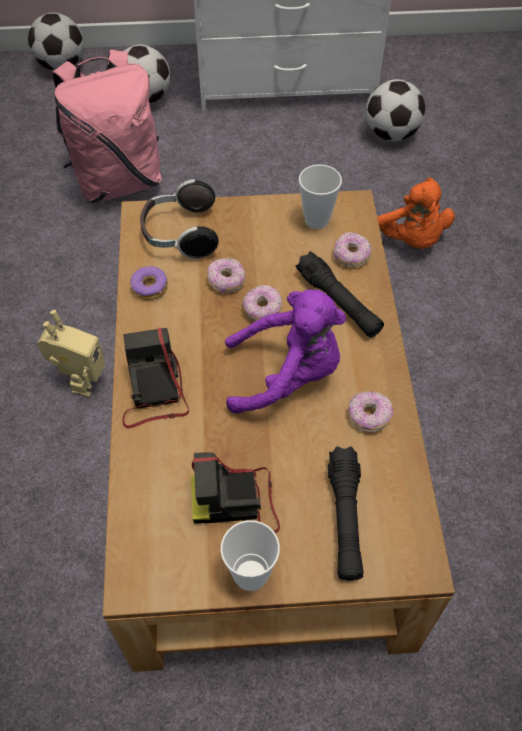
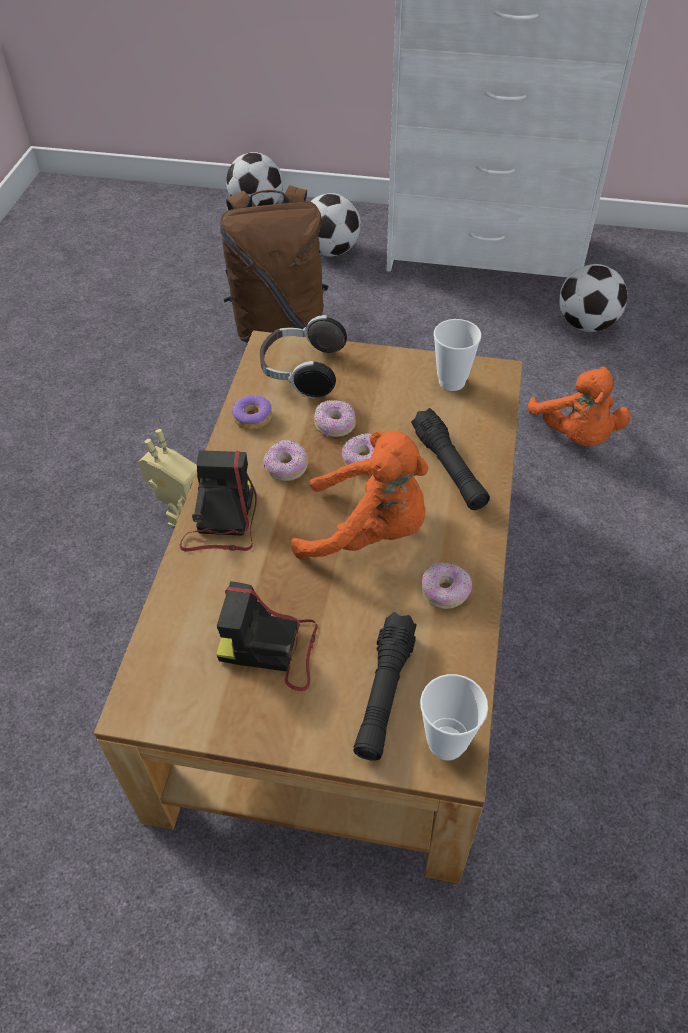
camera: 15 degrees right, 5 degrees down
(118, 181) = (279, 326): pink backpack -> brown backpack
(251, 575) = (261, 728): cup -> cup (446, 743)
(287, 375) = (368, 532): purple plush toy -> orange plush toy
(351, 256) = (478, 424): donut -> donut (286, 468)

